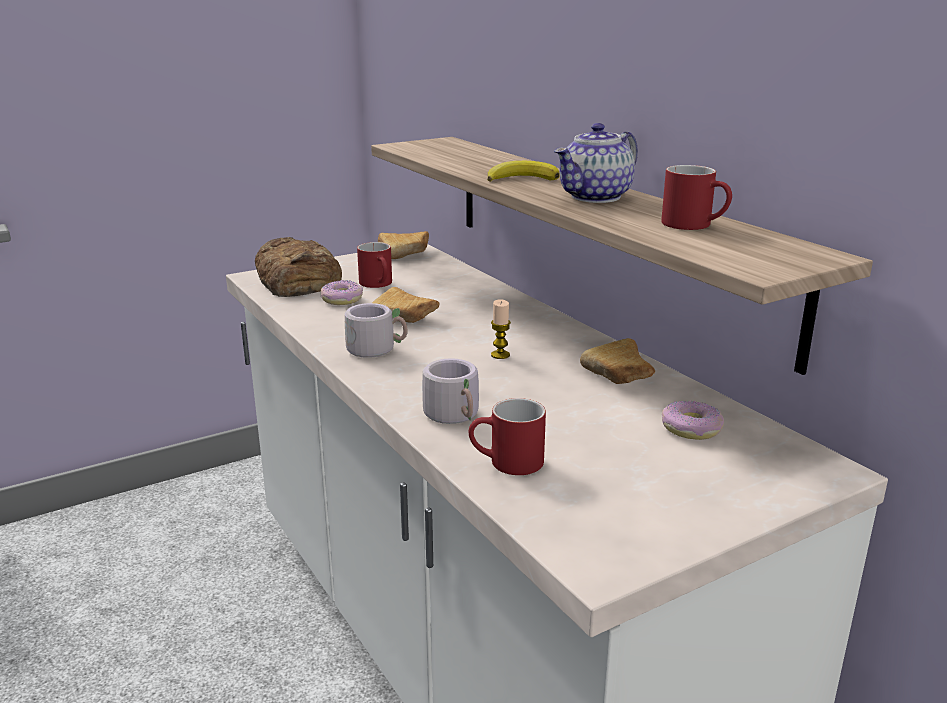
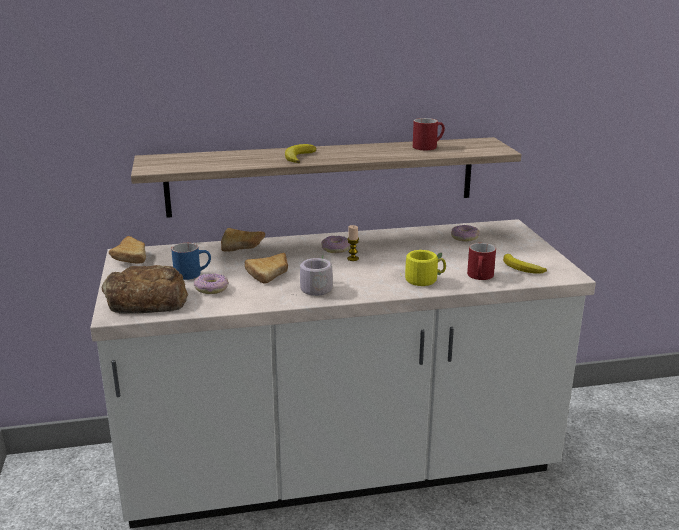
camera: 70 degrees left, 0 degrees up
(379, 284) = (193, 274): red mug -> blue mug
(457, 415) = (424, 280): grey mug -> yellow mug
(527, 339) = (335, 249): none -> donut
(587, 503) = (522, 268): none -> banana
(595, 197) = (359, 151): teapot -> none
(621, 377) = (402, 239): bread -> bread (243, 247)

